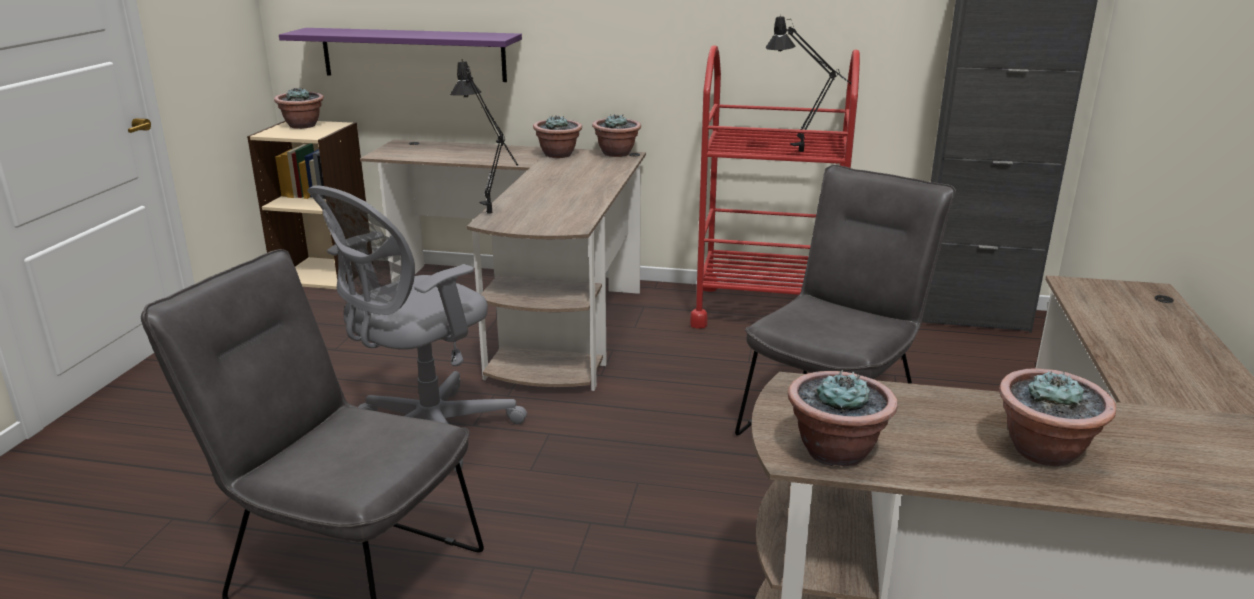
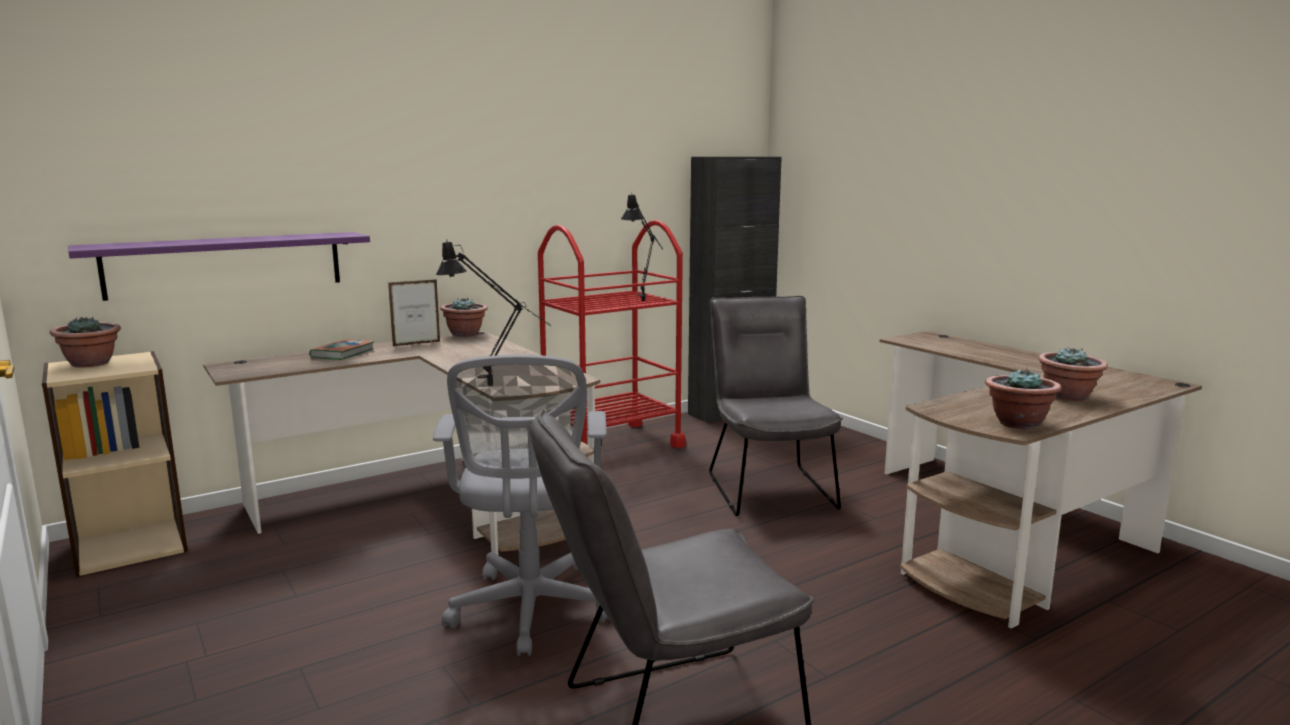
camera: 45 degrees left, 10 degrees down
(487, 152) = (343, 353): none -> book
(558, 155) = (417, 344): potted plant -> picture frame

